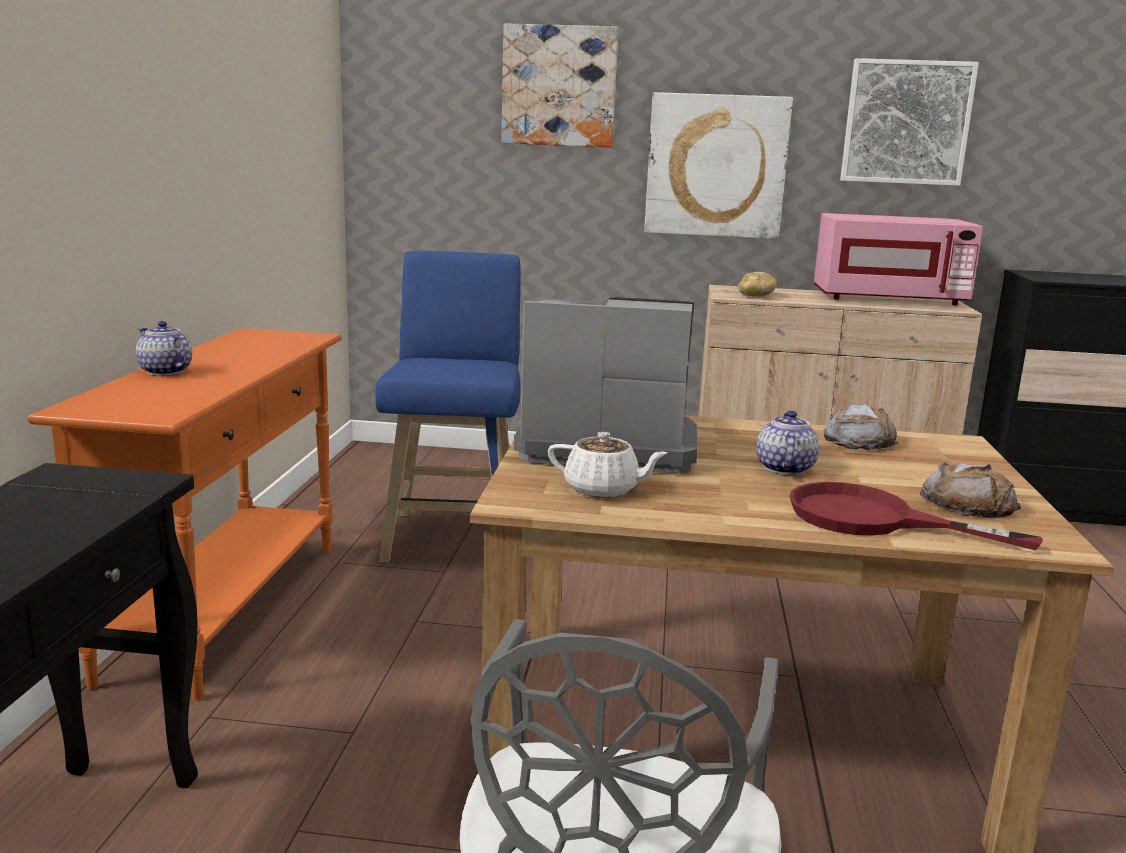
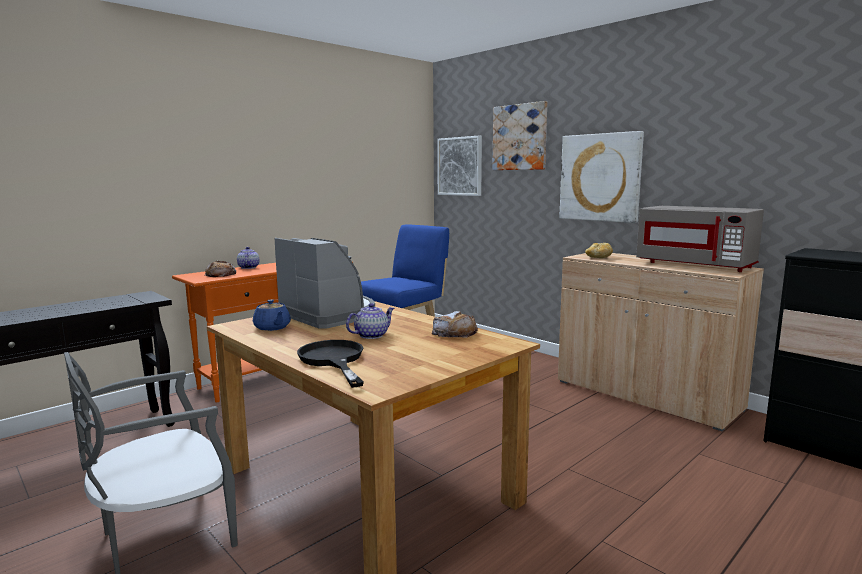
camera: 40 degrees right, 5 degrees down
(603, 490) = (272, 328): white teapot -> blue teapot
(873, 519) = (333, 360): red frying pan -> black frying pan
(888, 299) = (695, 265): pink microwave -> grey microwave
(906, 122) = (723, 141): picture -> picture (460, 166)
(968, 503) = (404, 366): bread -> bread (221, 274)

